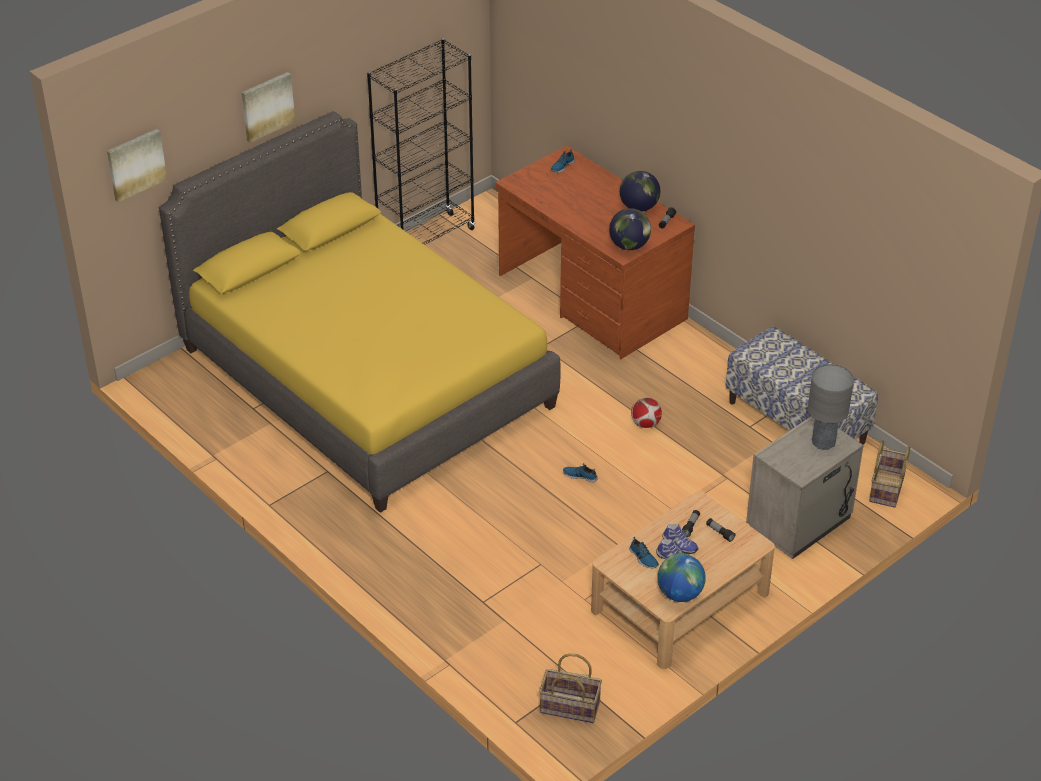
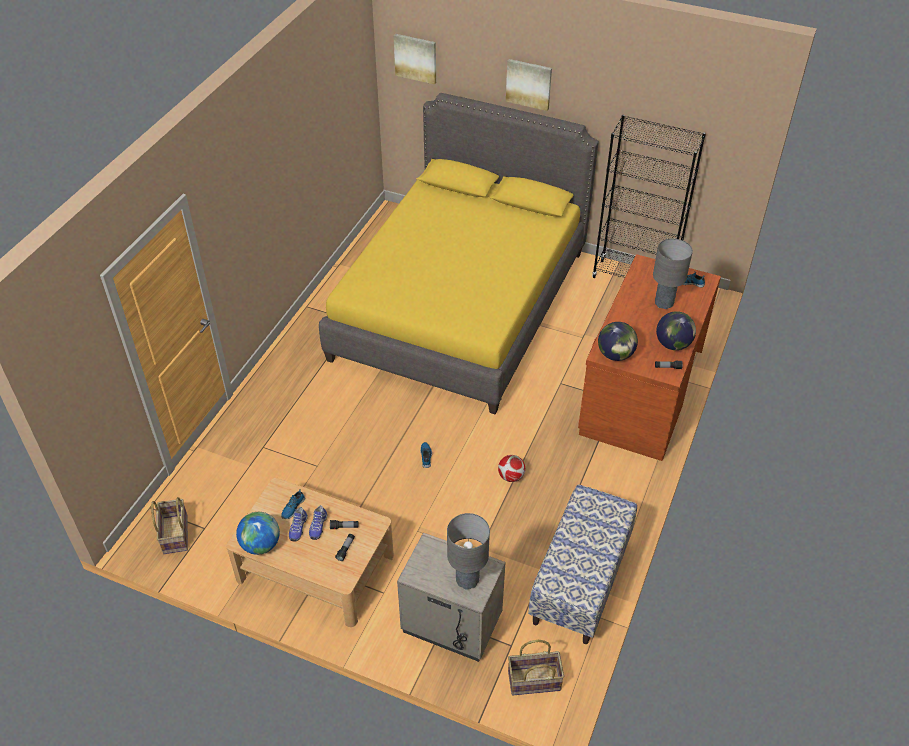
camera: 65 degrees right, 5 degrees up
(579, 192) = (664, 303): none -> grey table lamp

